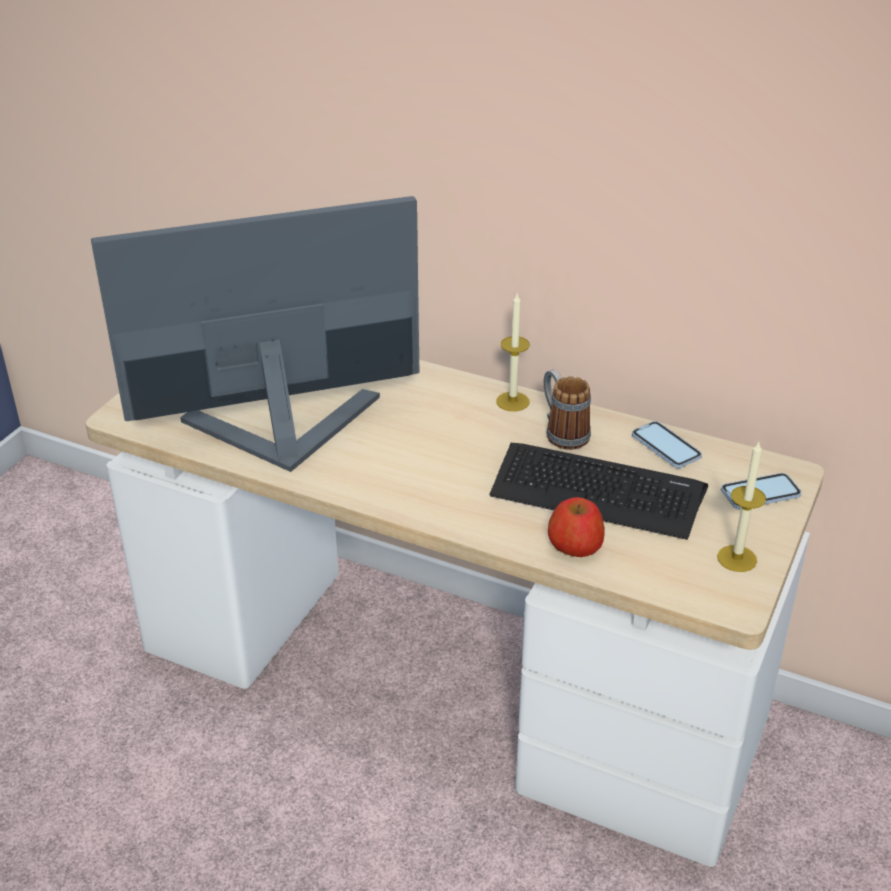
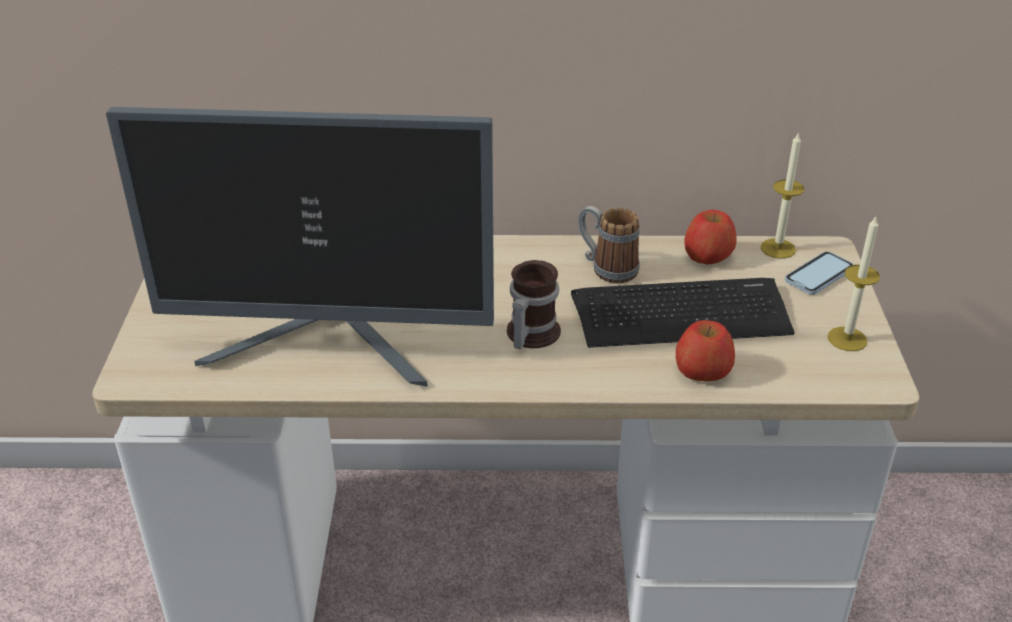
camera: 25 degrees left, 0 degrees up
(280, 434) = (329, 346): monitor -> monitor turned 135 degrees counterclockwise
(448, 470) = (528, 334): none -> mug
(512, 401) = (538, 251): candle -> candle (778, 248)
(666, 446) = (708, 256): phone -> apple

